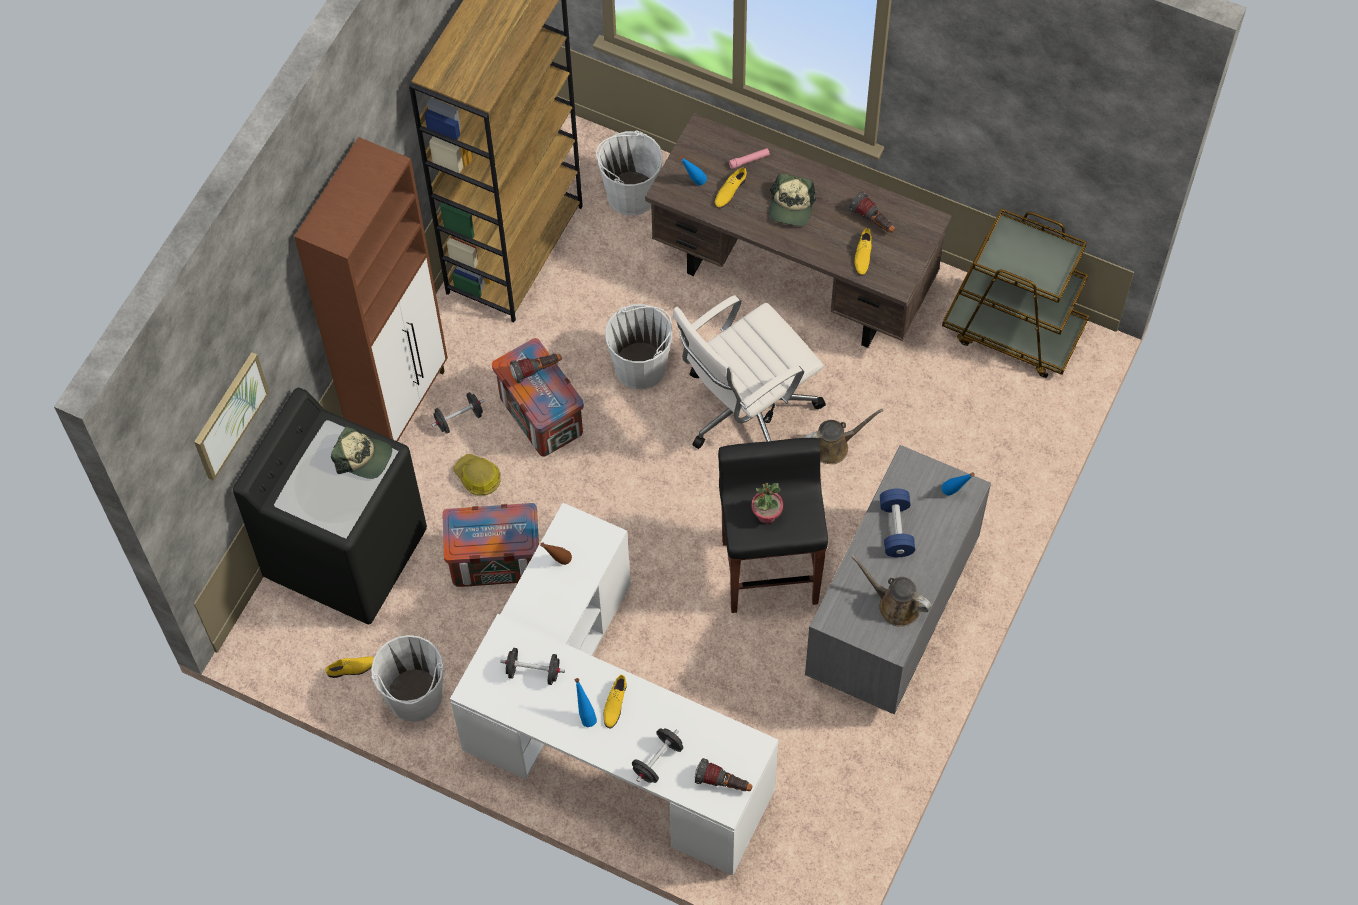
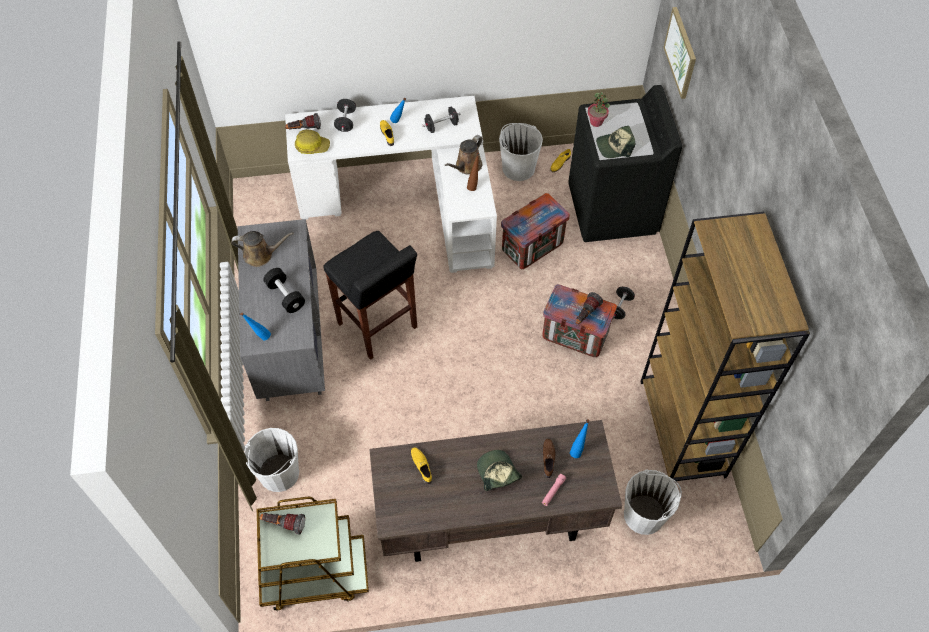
camera: 145 degrees right, 5 degrees down
(401, 404) = (658, 297): brown cabinet -> none
(478, 477) = (580, 283): hard hat -> hard hat (312, 146)
(640, 366) = (542, 400): white bucket -> white bucket (279, 473)
(729, 191) = (548, 459): yellow shoe -> brown shoe
(746, 410) = (457, 410): white office chair -> none
(766, 515) = (369, 257): potted plant -> potted plant (596, 122)
(833, 446) = (388, 420): brown watering can -> brown watering can (467, 166)
(873, 221) = (432, 497): flashlight -> flashlight (283, 524)
(896, 529) = (285, 296): blue dumbbell -> black dumbbell

